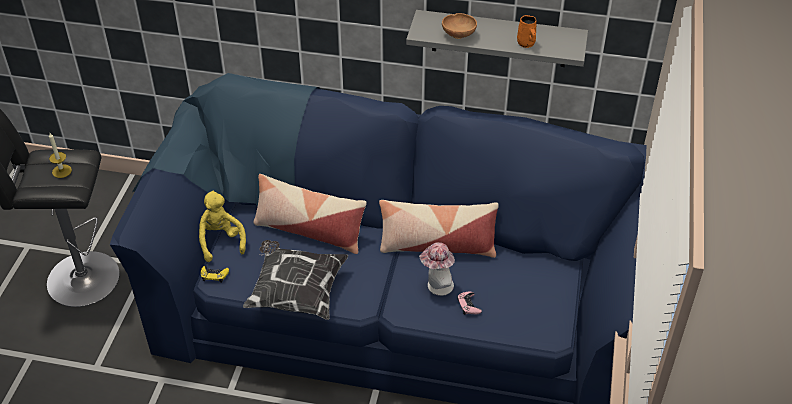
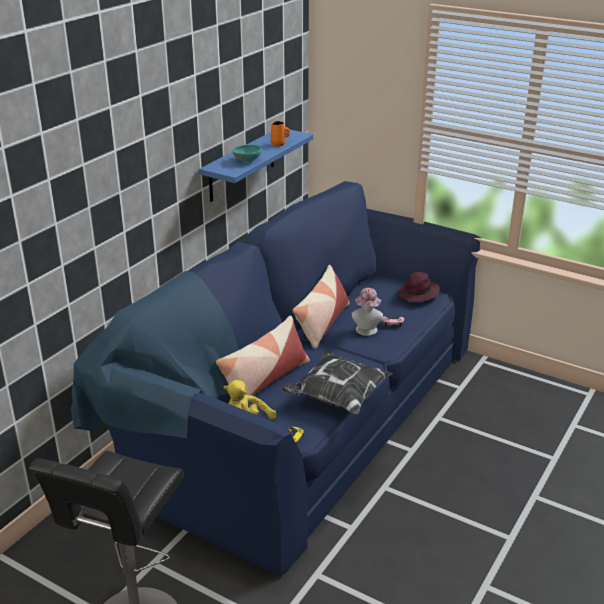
camera: 70 degrees left, 15 degrees down
(62, 171) = (122, 477): candle -> none
(459, 34) = (247, 160): brown bowl -> turquoise bowl
(499, 39) = (242, 165): grey shelf -> blue shelf
(549, 315) = (418, 294): none -> purple hat

